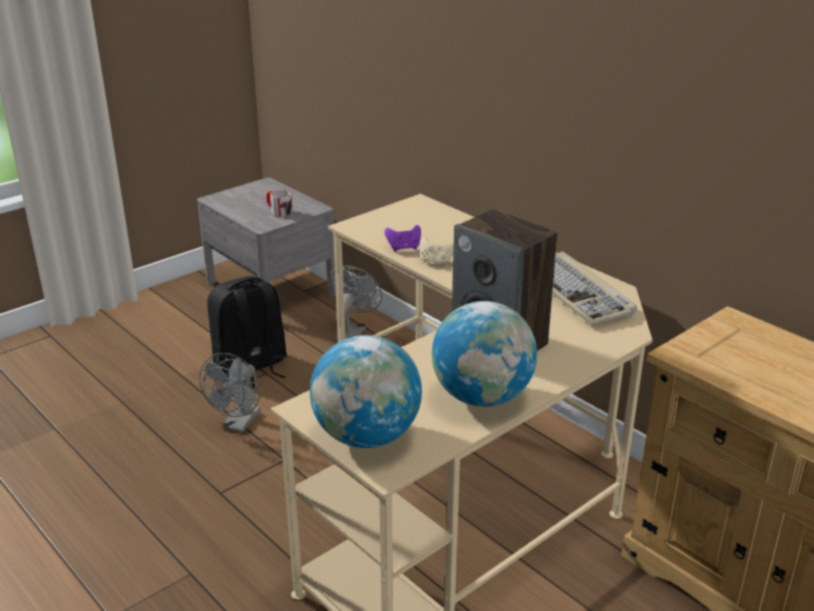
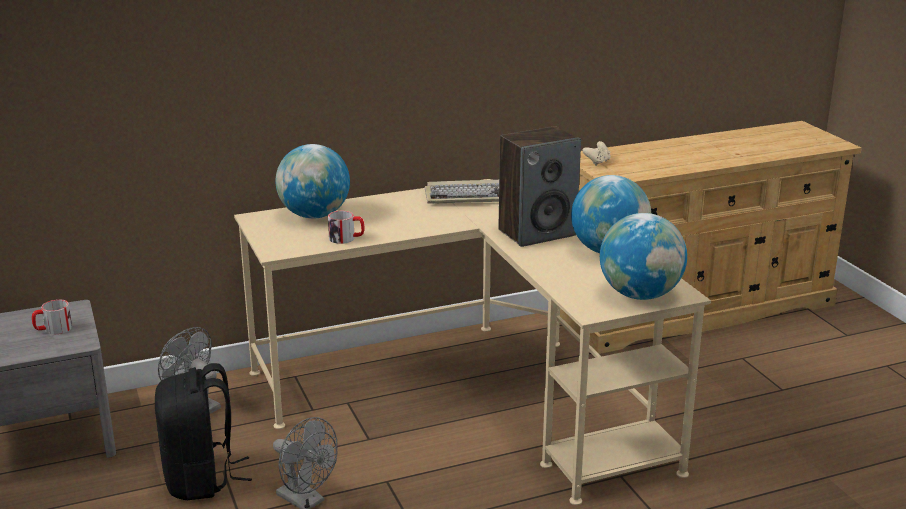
camera: 70 degrees left, 5 degrees down
(404, 248) = (346, 238): purple game controller -> mug
(436, 261) = (386, 231): beige game controller -> beige game controller (597, 162)
(445, 224) = (314, 215): none -> globe

